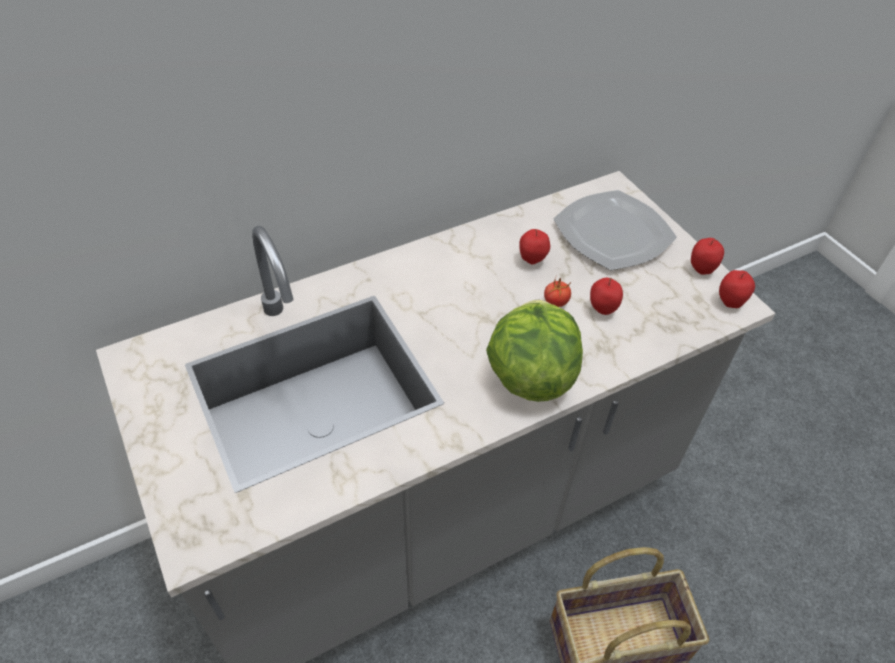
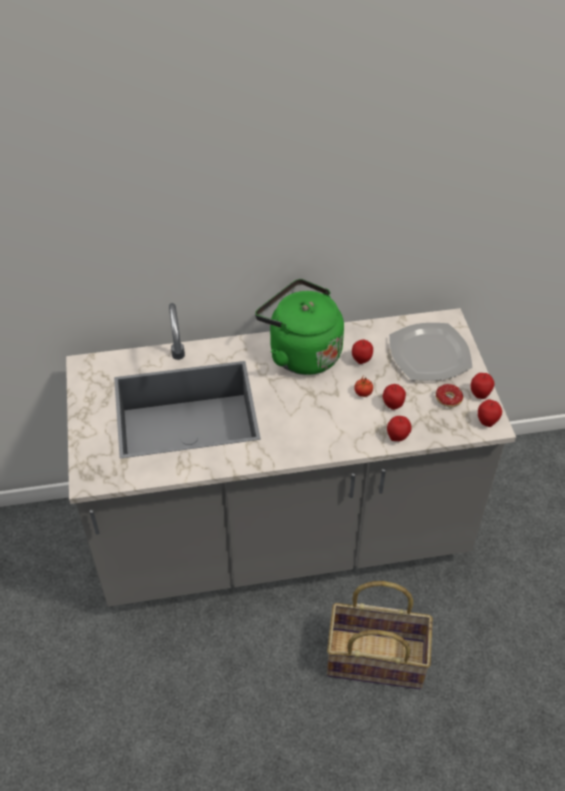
camera: 20 degrees right, 0 degrees up
(447, 267) = (301, 352): none -> green kettle
(530, 375) = (322, 436): lettuce -> none
(631, 352) = (397, 437): none -> apple
(665, 289) = (445, 402): none -> donut

